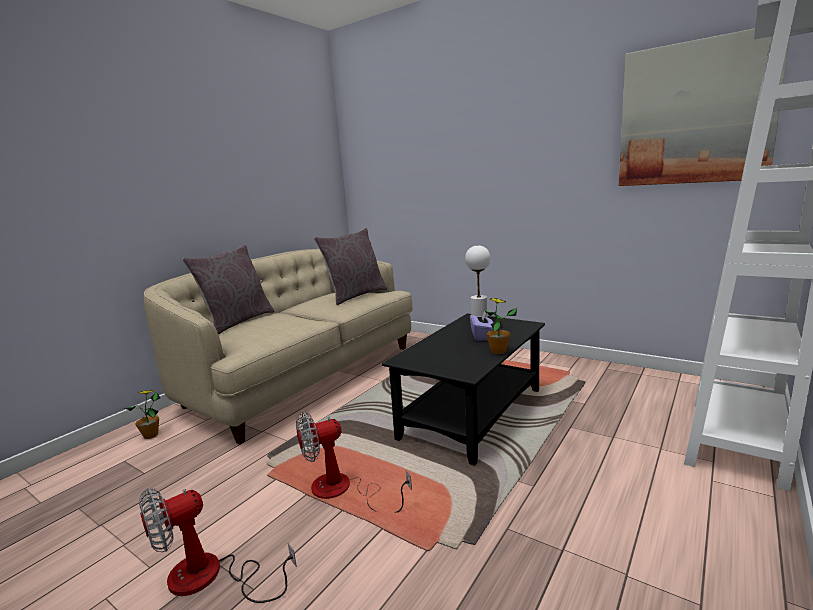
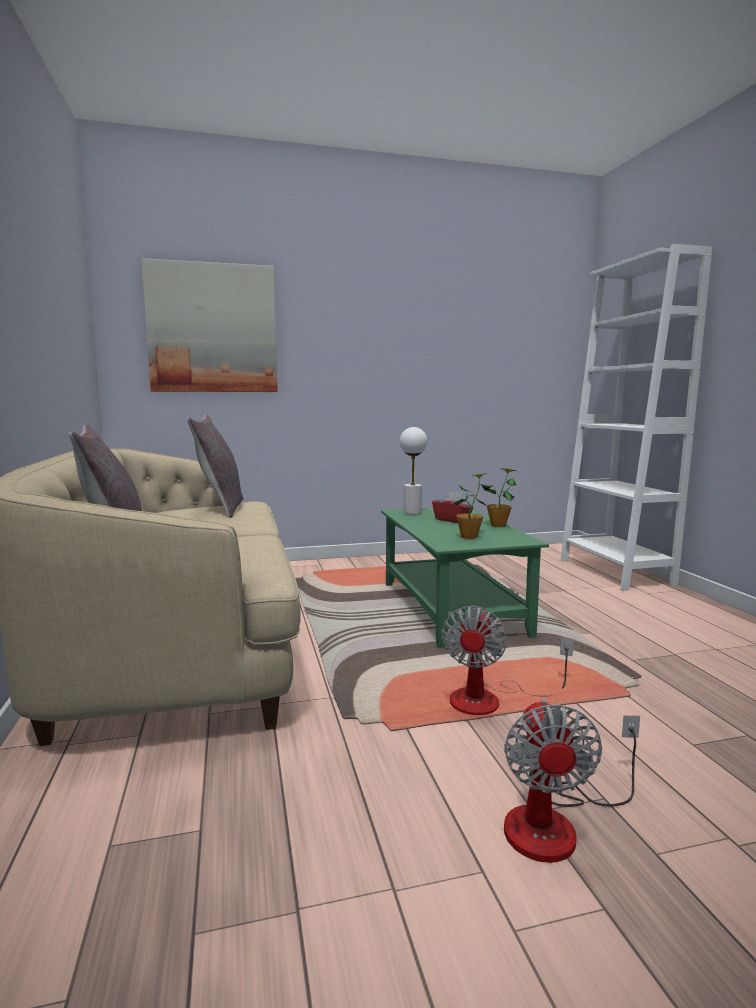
camera: 50 degrees left, 5 degrees down
(151, 435) = (73, 797): potted plant -> potted plant (469, 537)
(472, 413) = (450, 608): black coffee table -> green coffee table
(482, 336) = (452, 520): purple tissue box -> red tissue box
(695, 114) = (520, 325): picture -> picture (212, 329)

